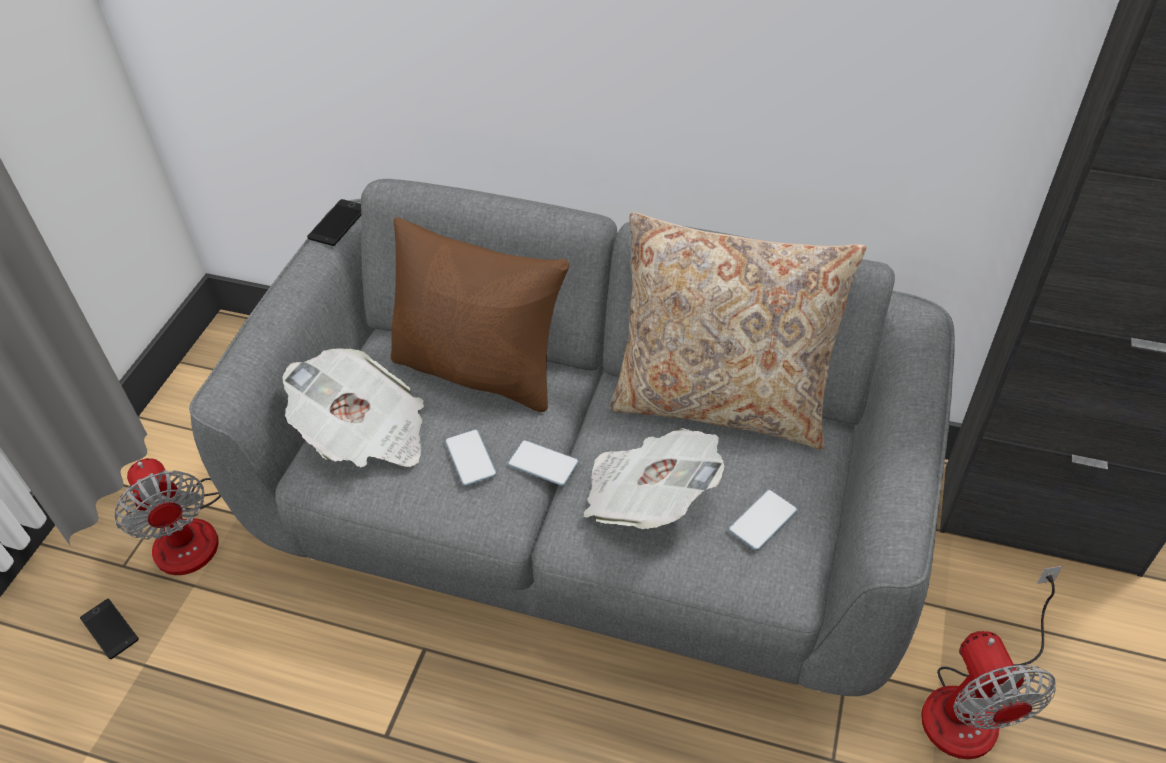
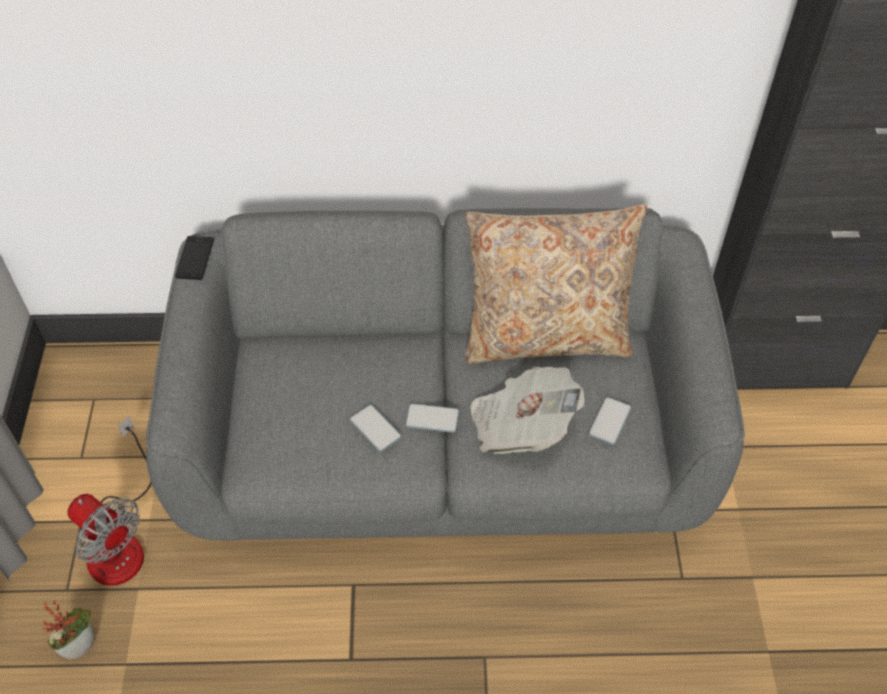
camera: 20 degrees left, 5 degrees up
(109, 629) = (81, 644): phone -> potted plant
(365, 434) = (282, 430): newspaper -> none
(480, 369) = (350, 354): brown pillow -> none
(973, 702) = (763, 509): fan -> none

